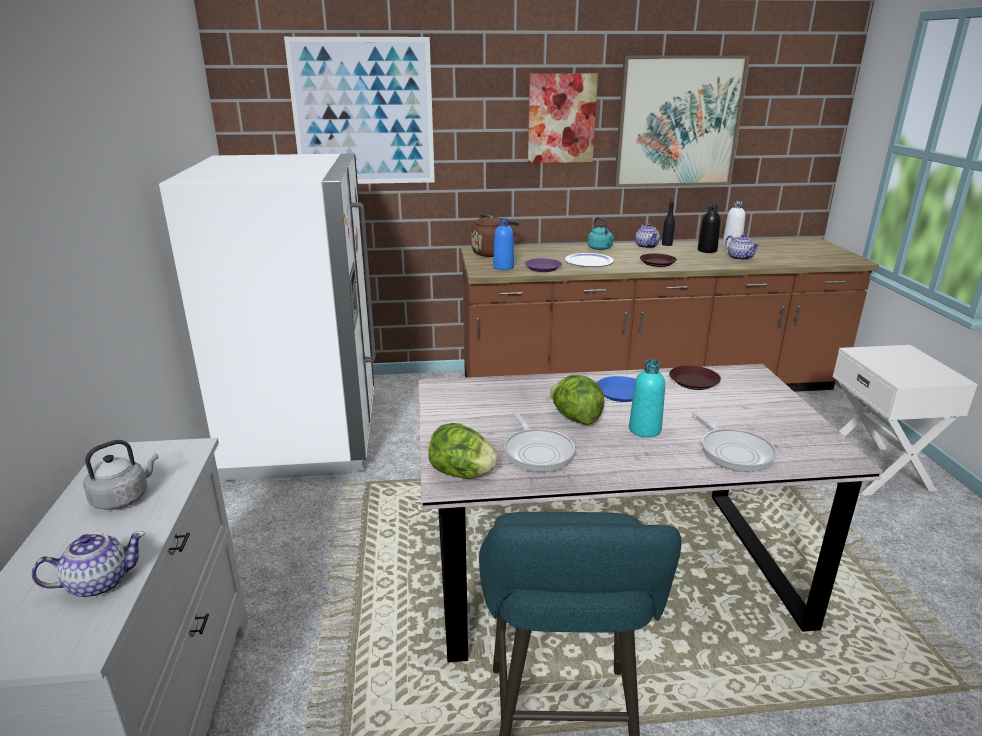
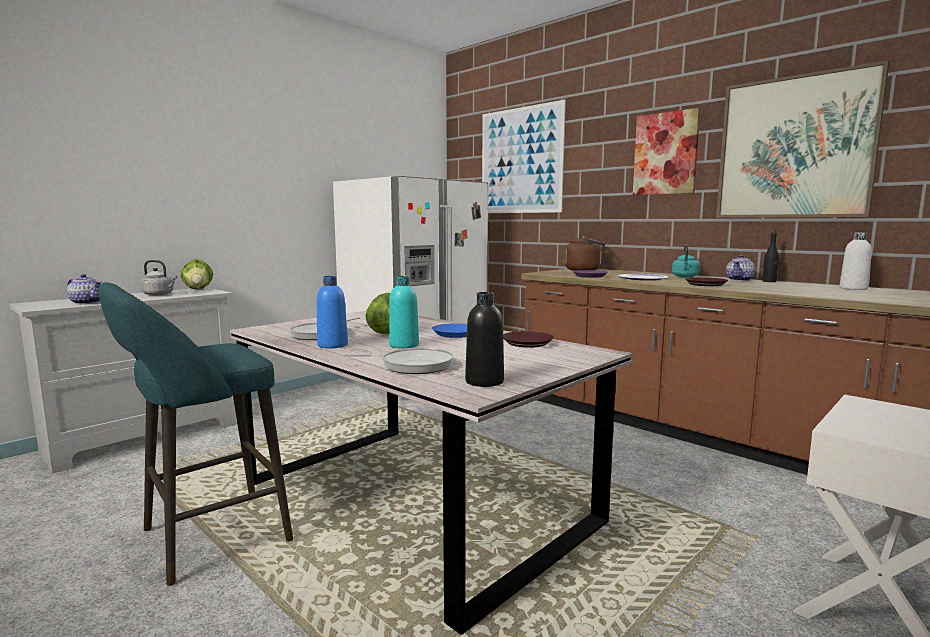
camera: 50 degrees right, 15 degrees down
(461, 474) = (269, 329): lettuce -> lettuce (198, 289)
(503, 267) = (563, 273): blue bottle -> blue bottle (332, 345)
(707, 250) = (802, 287): black bottle -> black bottle (484, 381)
(733, 452) = (412, 365): frying pan -> frying pan turned 120 degrees counterclockwise
(739, 258) = (823, 292): teapot -> none

